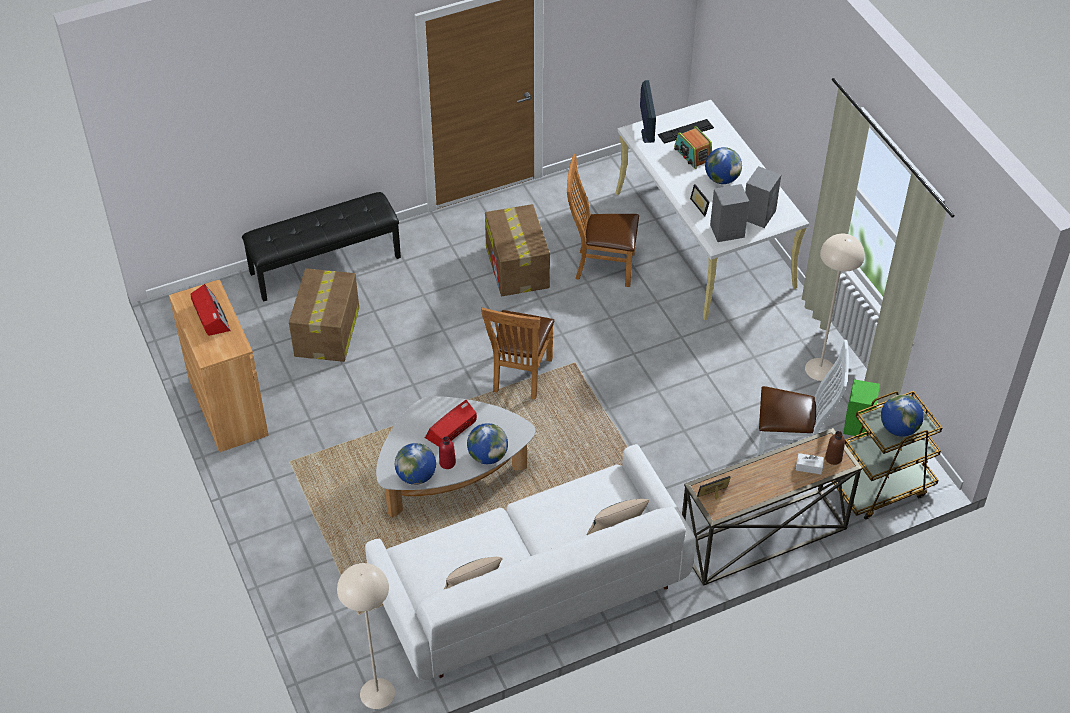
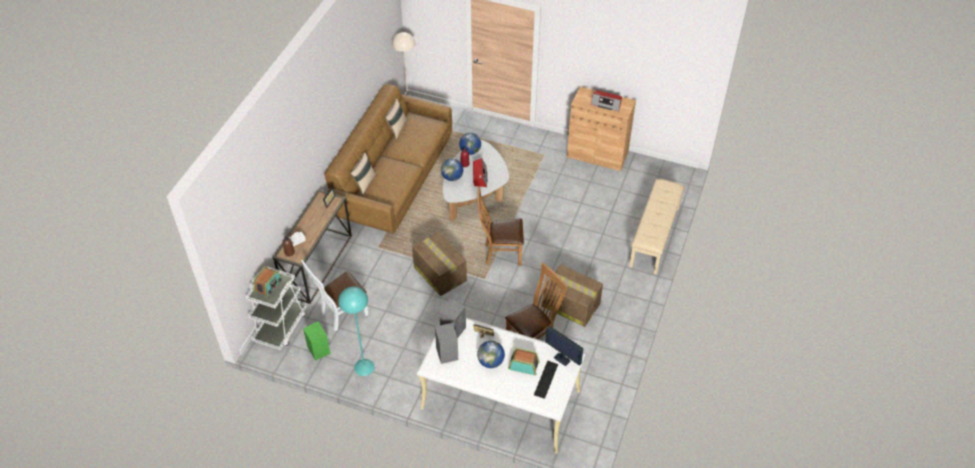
camera: 135 degrees right, 0 degrees up
(325, 264) = (655, 237): black bench -> beige bench
(327, 332) = (606, 209): cardboard box -> cardboard box (439, 273)
(519, 377) = (500, 253): brown chair -> brown chair turned 60 degrees counterclockwise
(531, 590) = (393, 179): white sofa -> brown sofa
(820, 369) = (364, 367): beige floor lamp -> turquoise floor lamp
(881, 487) = (281, 326): brown cart -> white cart
(898, 428) = (268, 285): globe -> radio

